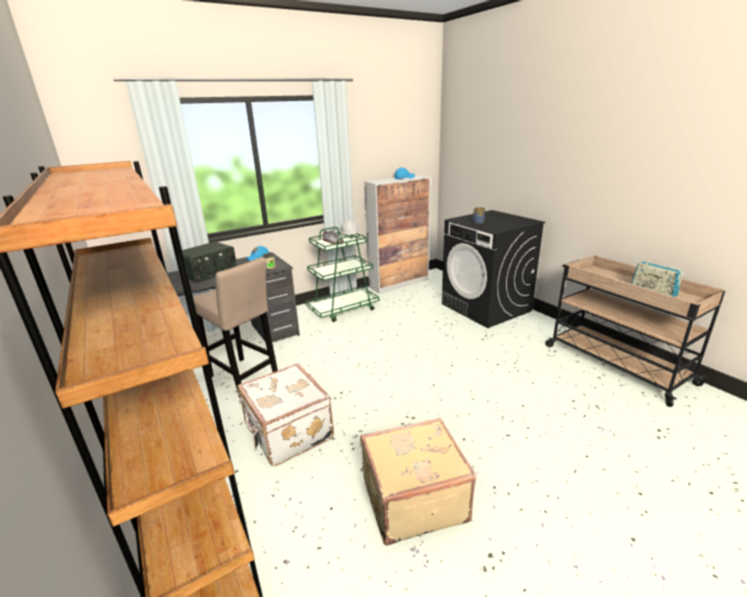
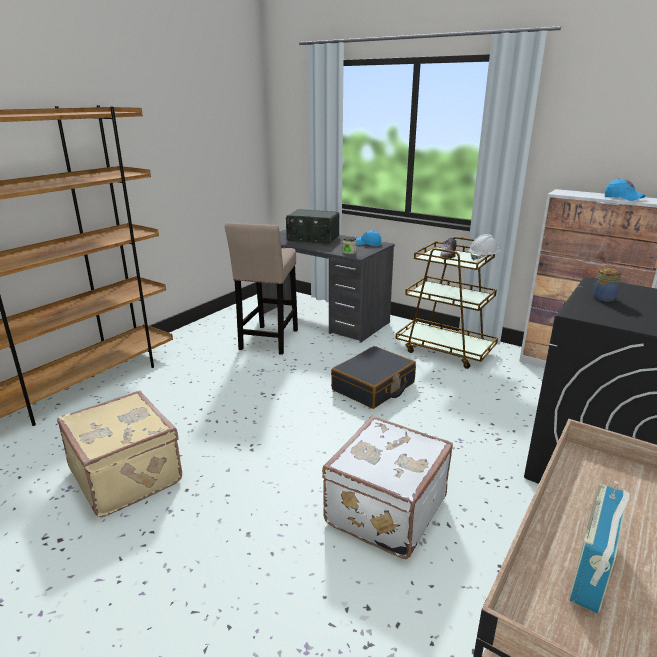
camera: 65 degrees right, 0 degrees up
(287, 433) = (200, 384): white suitcase -> white suitcase (383, 510)
(343, 309) = (445, 350): green cart -> brown cart
(367, 346) = (373, 387): none -> black suitcase

